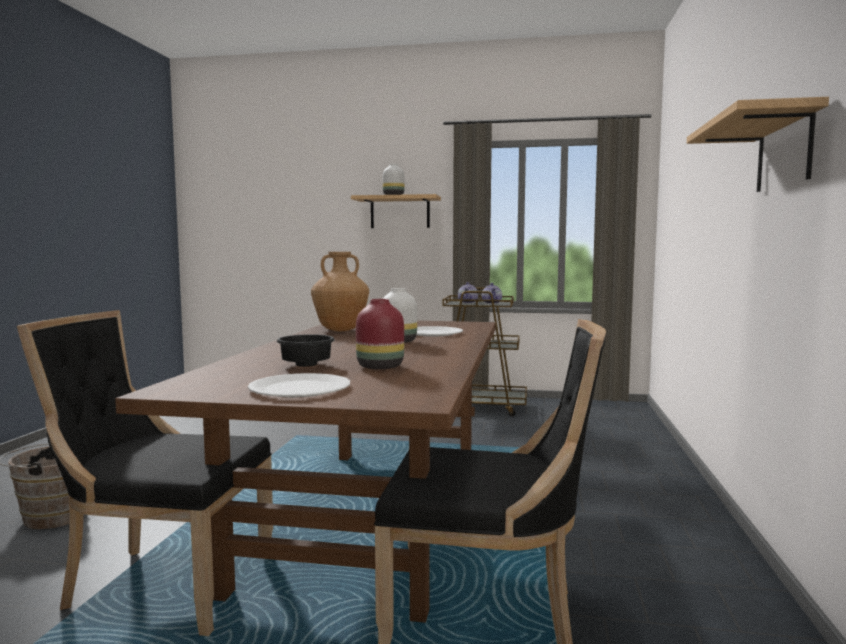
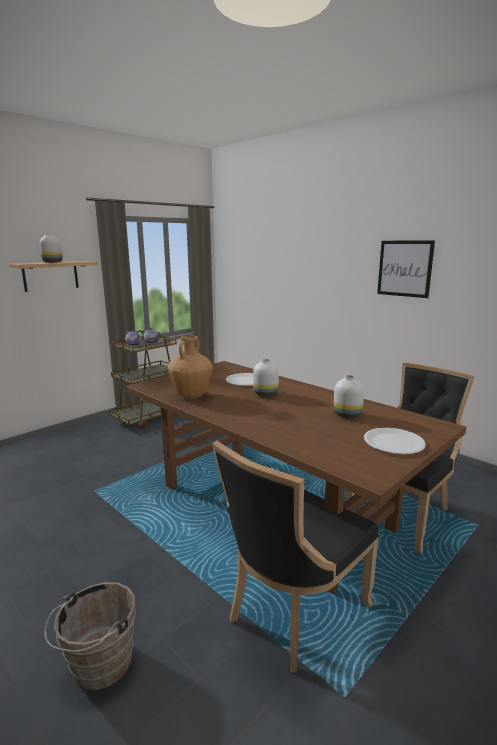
camera: 55 degrees left, 10 degrees up
(304, 365) = (323, 429): black bowl -> none
(381, 367) = (348, 414): red vase -> white vase
(784, 152) = (404, 268): shelf -> picture

